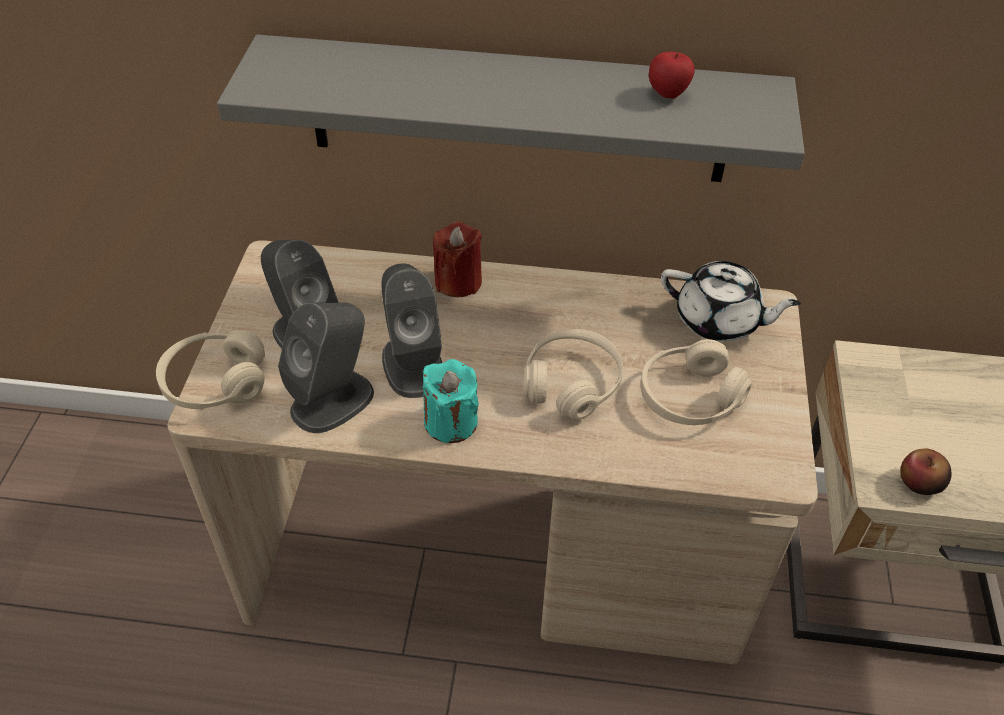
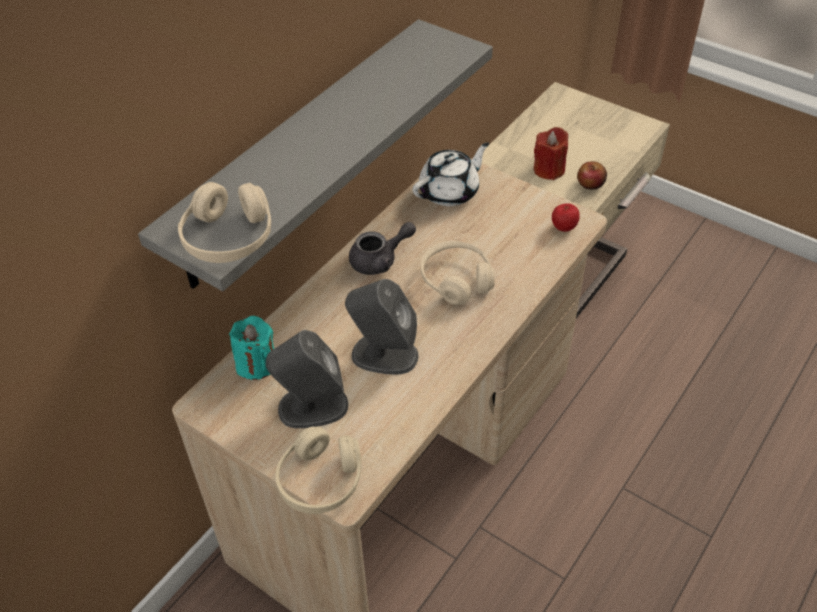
camera: 60 degrees left, 0 degrees up
(333, 400) = (388, 411): grey speaker -> none
(450, 422) = (450, 353): turquoise candle -> turquoise candle (256, 364)
(458, 282) = (319, 300): red candle -> red candle (549, 169)
(553, 305) = (380, 260): none -> grey teapot
(668, 94) = (396, 70): apple -> apple (563, 228)
(689, 397) = (502, 232): beige headphones -> beige headphones (229, 237)

